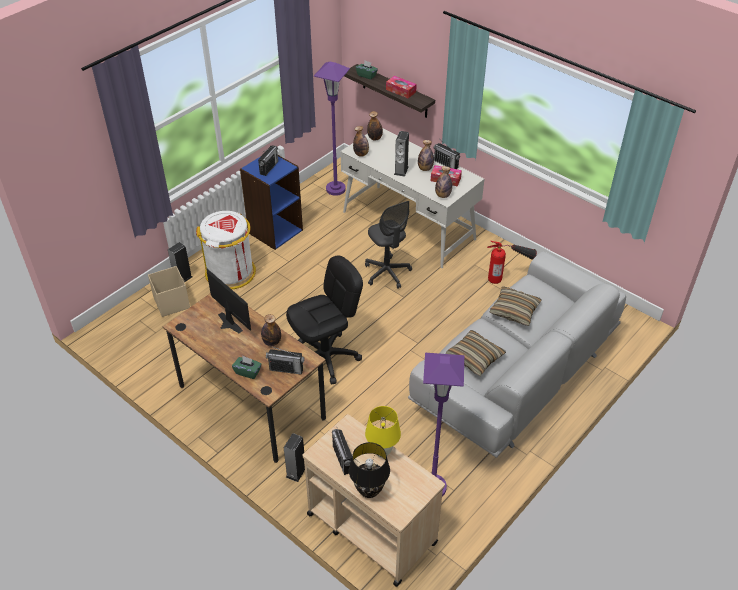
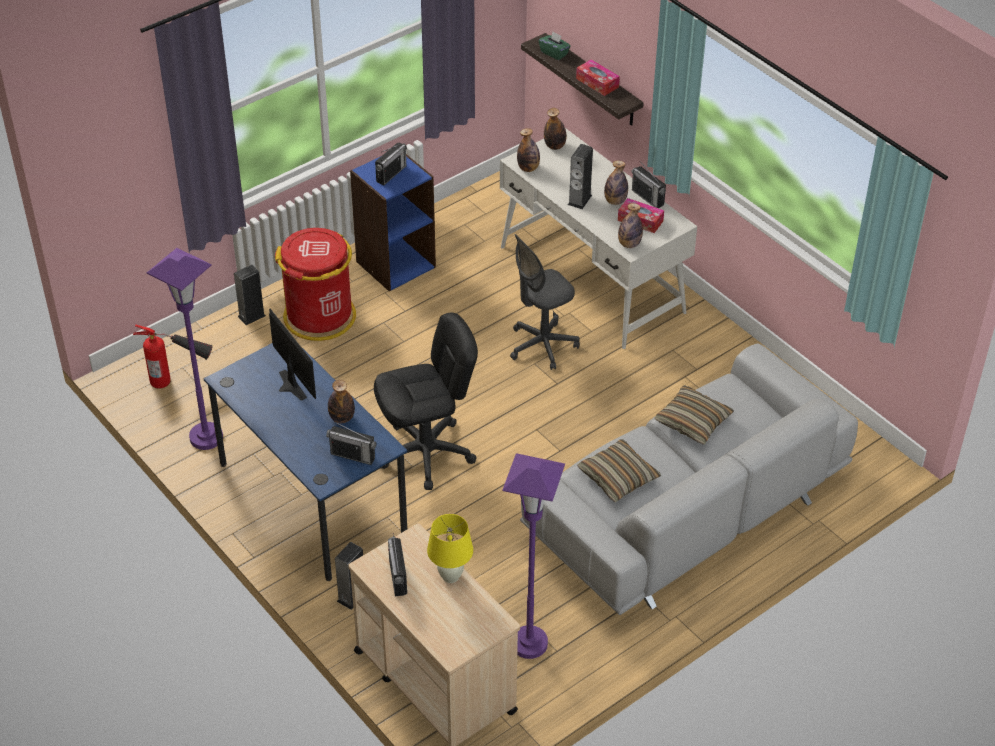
camera: 10 degrees right, 0 degrees up
(172, 302) = (230, 348): beige storage box -> none
(231, 272) = (320, 316): white trash can -> red trash can
(248, 372) = (302, 452): green tissue box -> none
(251, 402) = (312, 498): brown desk -> blue desk
(335, 189) = (498, 211): purple floor lamp -> purple floor lamp (206, 437)
(369, 491) = (422, 620): black table lamp -> none
(387, 273) = (542, 346): grey office chair -> grey office chair turned 75 degrees clockwise
(507, 277) = (716, 375): fire extinguisher -> fire extinguisher (179, 381)

